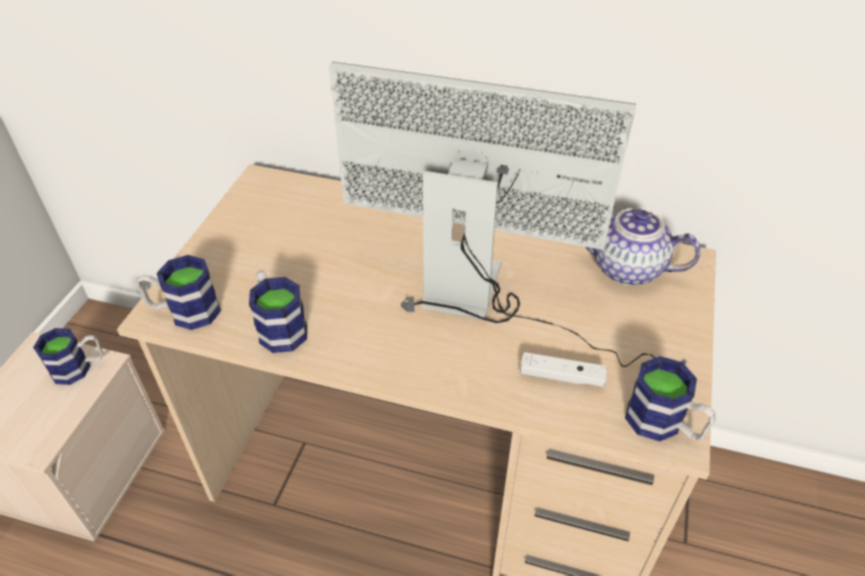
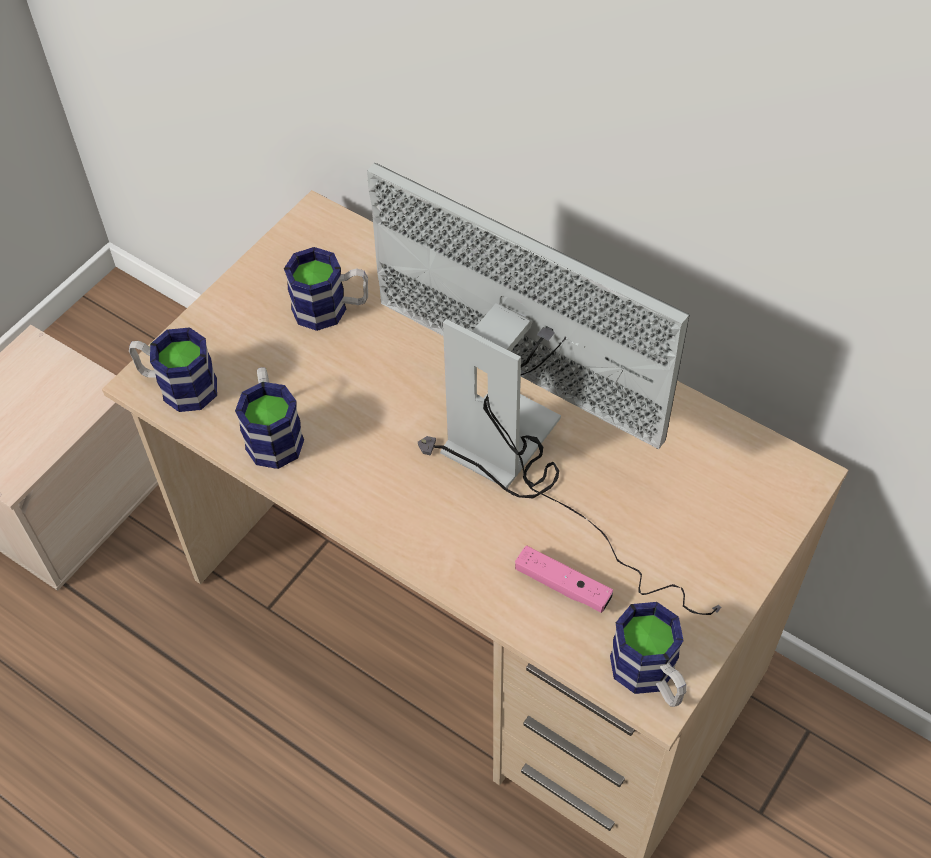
camera: 20 degrees right, 10 degrees up
(79, 367) = (73, 387): mug -> mug (331, 309)
(561, 376) = (562, 585): white game controller -> pink game controller
(628, 269) = (717, 467): teapot -> none

